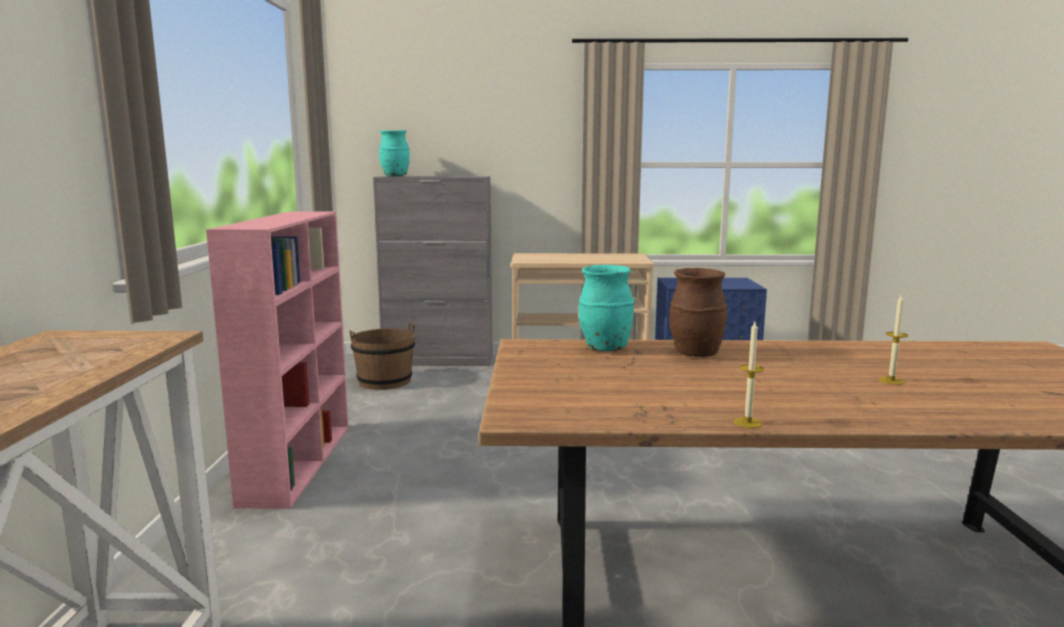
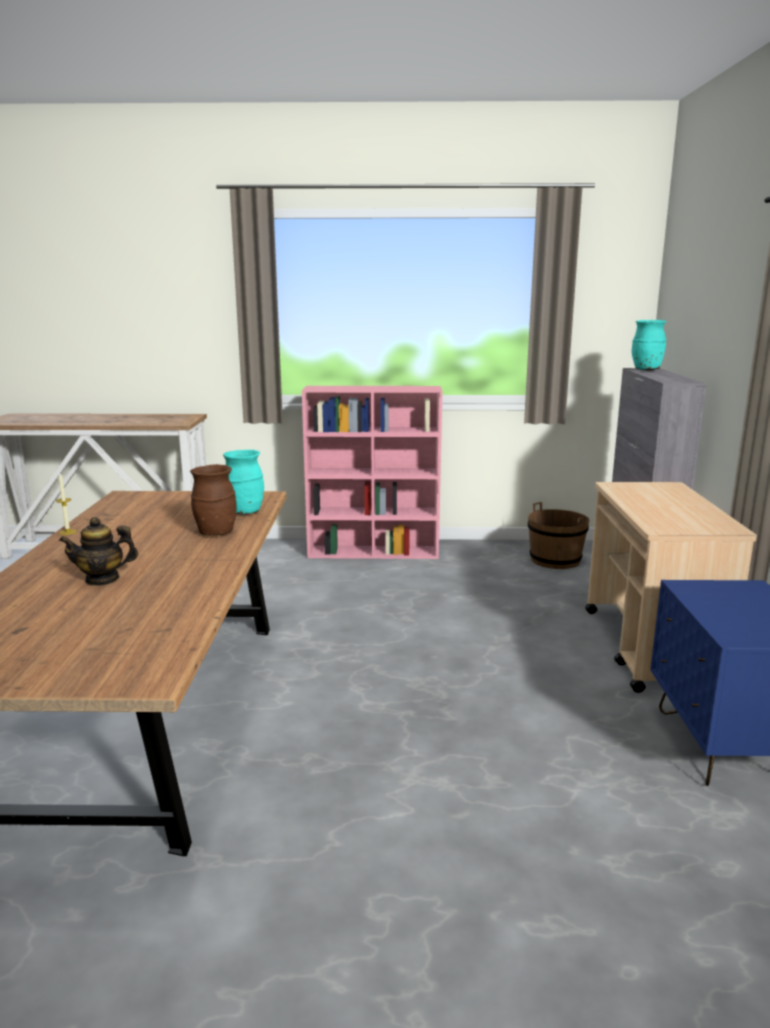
camera: 90 degrees right, 5 degrees up
(891, 381) = (102, 579): candle -> teapot

